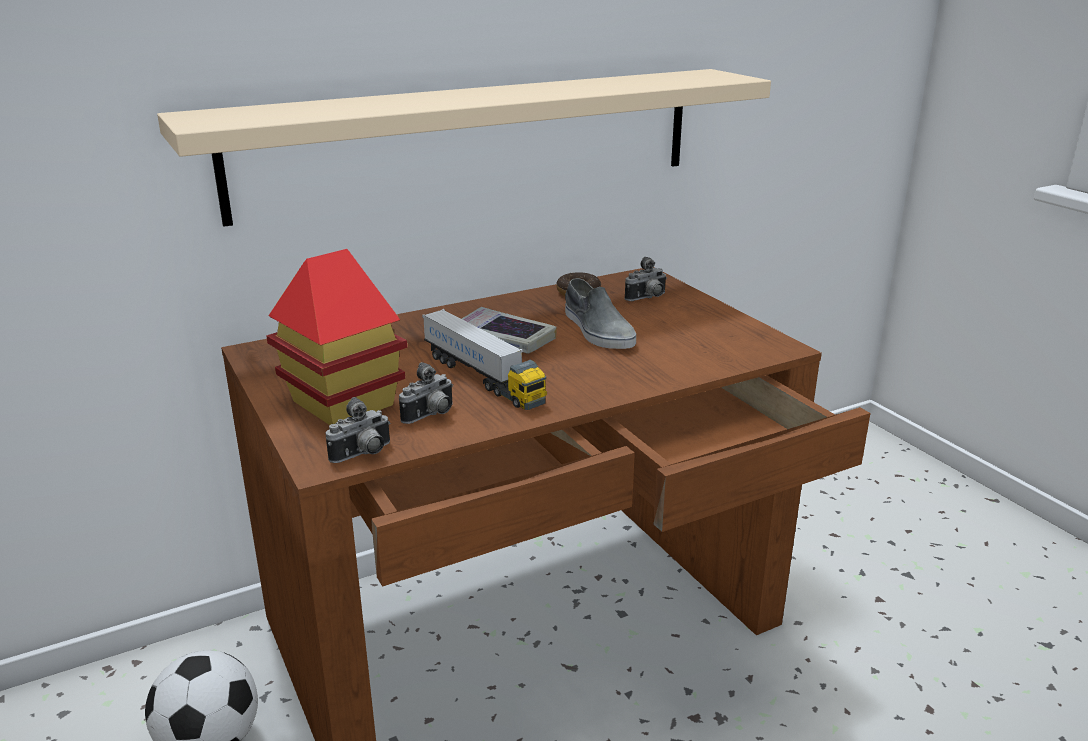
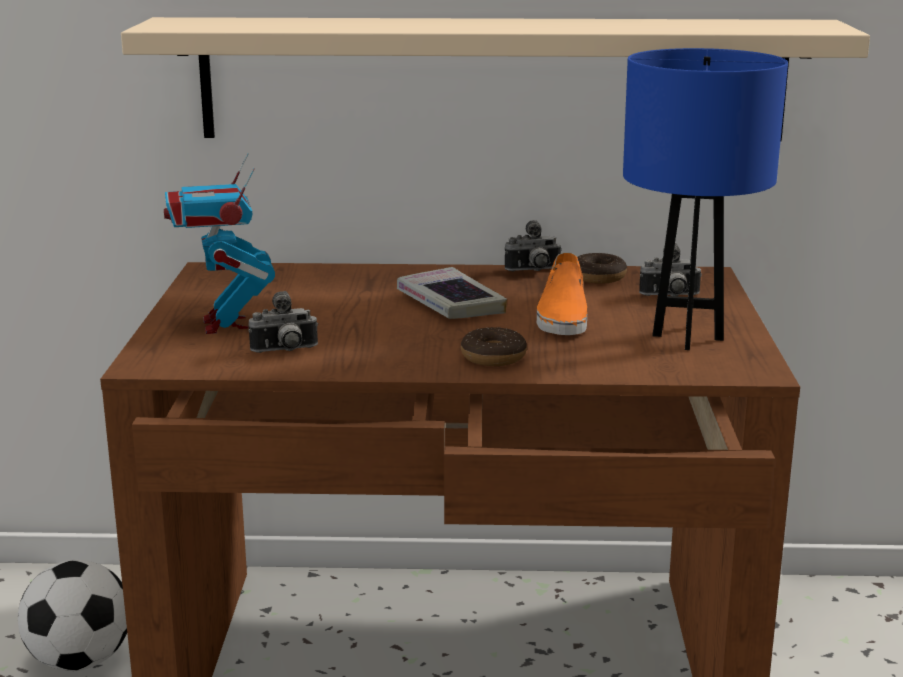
camera: 30 degrees right, 5 degrees down
(342, 403) = (224, 324): toy house -> toy robot
(363, 455) = (184, 367): camera -> camera (533, 271)
(482, 378) = (378, 331): toy truck -> none
(597, 330) = (562, 314): grey shoe -> orange shoe
(599, 379) = (493, 357): none -> donut
(705, 330) = (688, 337): none -> blue table lamp

